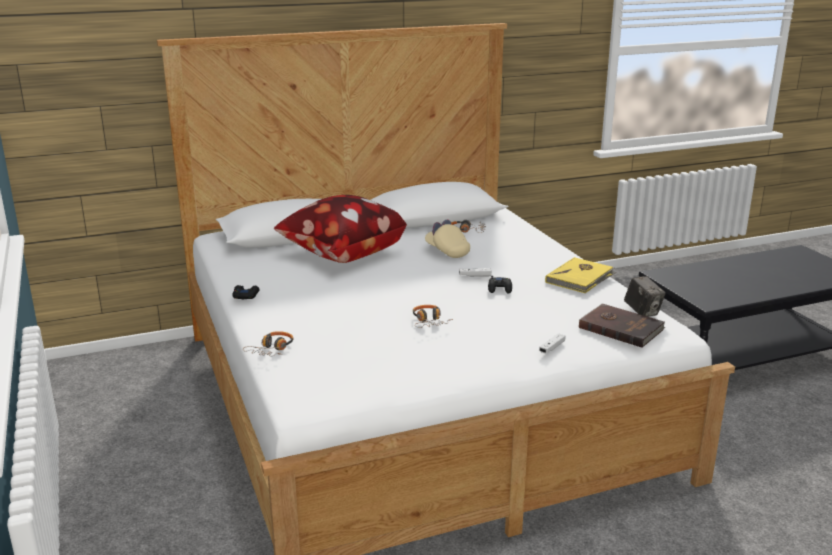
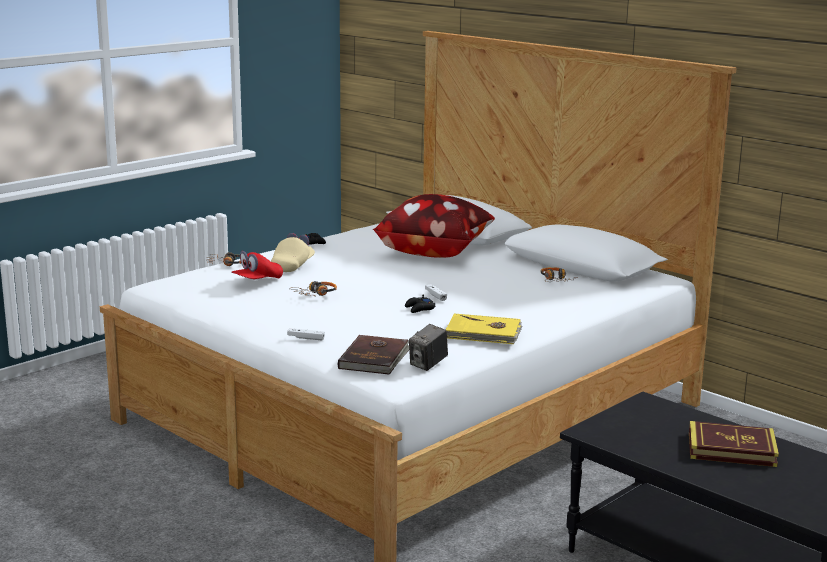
camera: 65 degrees right, 5 degrees down
(368, 340) = (257, 281): none -> red cap
(447, 251) = (488, 281): beige cap -> beige cap (293, 266)
(748, 272) = (731, 449): none -> book

